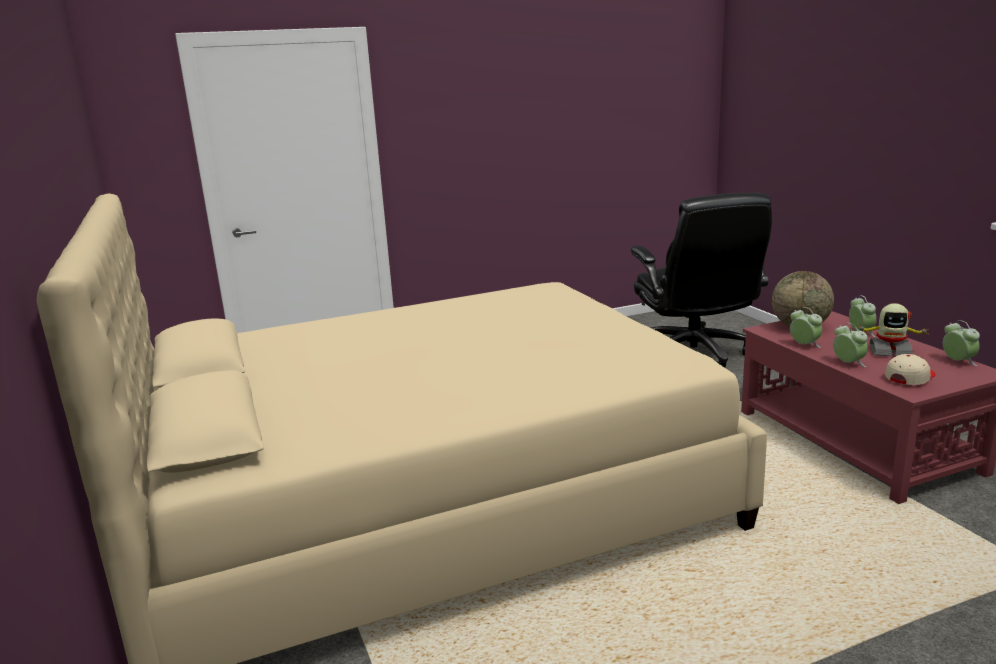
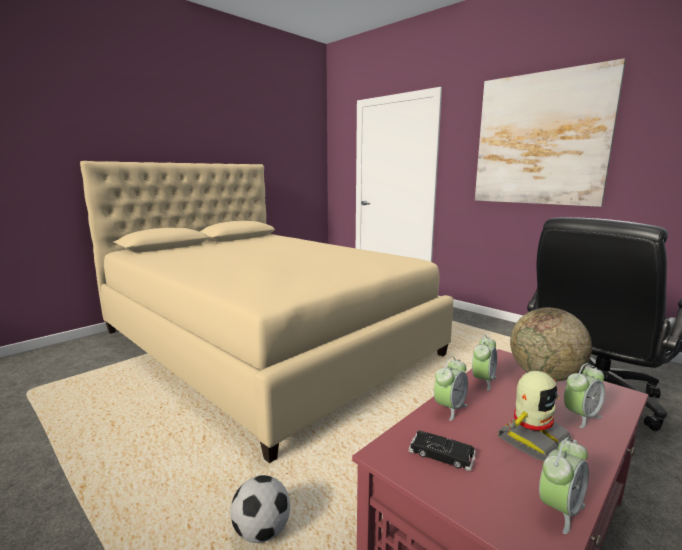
camera: 65 degrees right, 5 degrees down
(515, 108) = (540, 140): none -> picture
(848, 542) = (261, 531): none -> football
(889, 351) = (531, 439): toy robot -> toy robot turned 120 degrees counterclockwise
(909, 377) = (441, 454): beige cap -> black toy car

